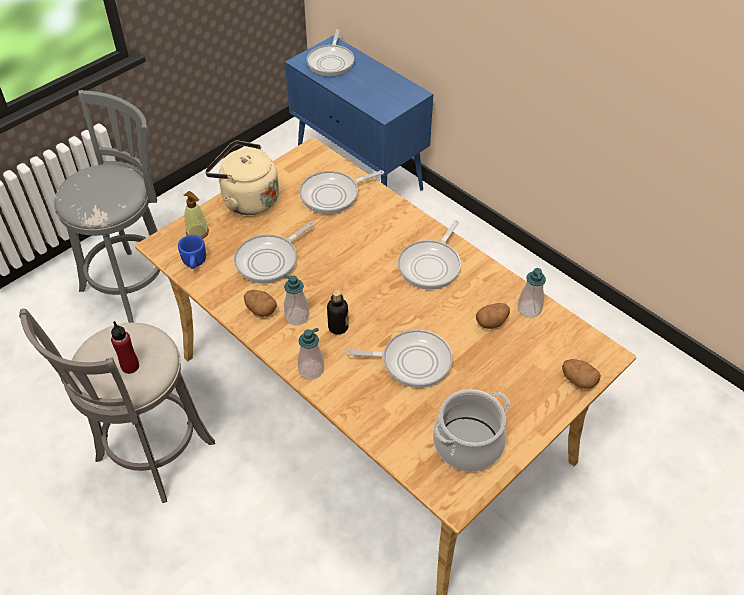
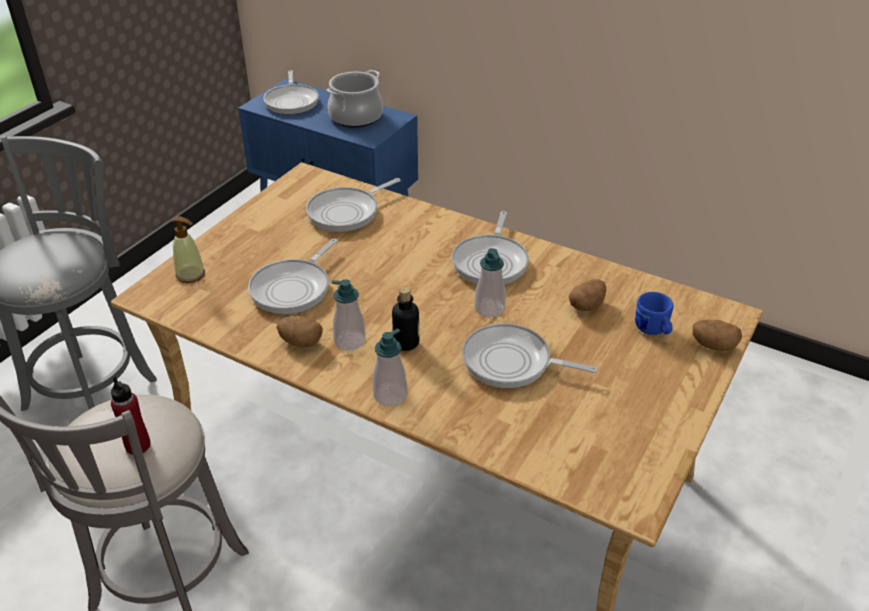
camera: 15 degrees left, 10 degrees down
(194, 263) = (196, 307): blue mug -> blue mug (653, 330)
(247, 199) = (243, 232): beige kettle -> none
(412, 361) = (512, 362): frying pan -> frying pan turned 150 degrees counterclockwise
(468, 444) = (620, 438): cooking pot -> cooking pot (356, 117)
(529, 309) = (622, 285): soap dispenser -> soap dispenser (489, 308)

